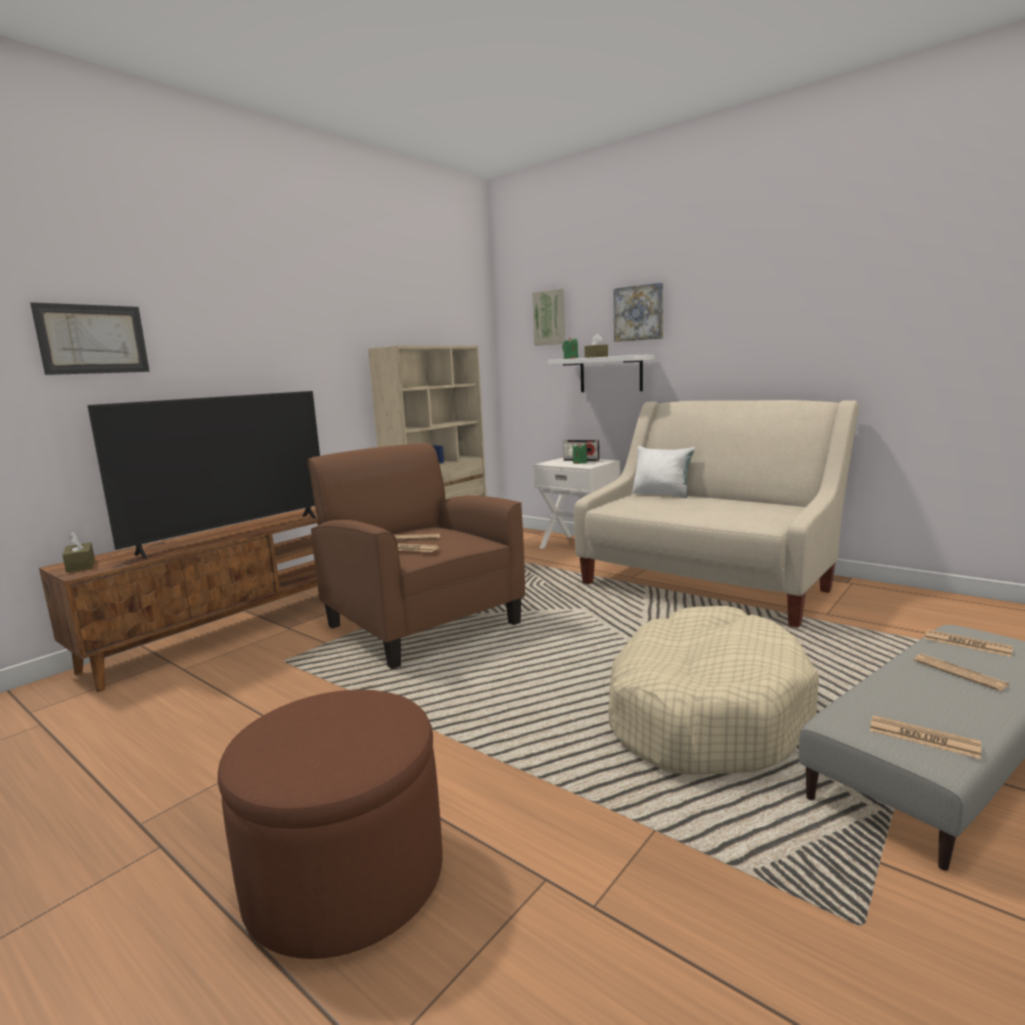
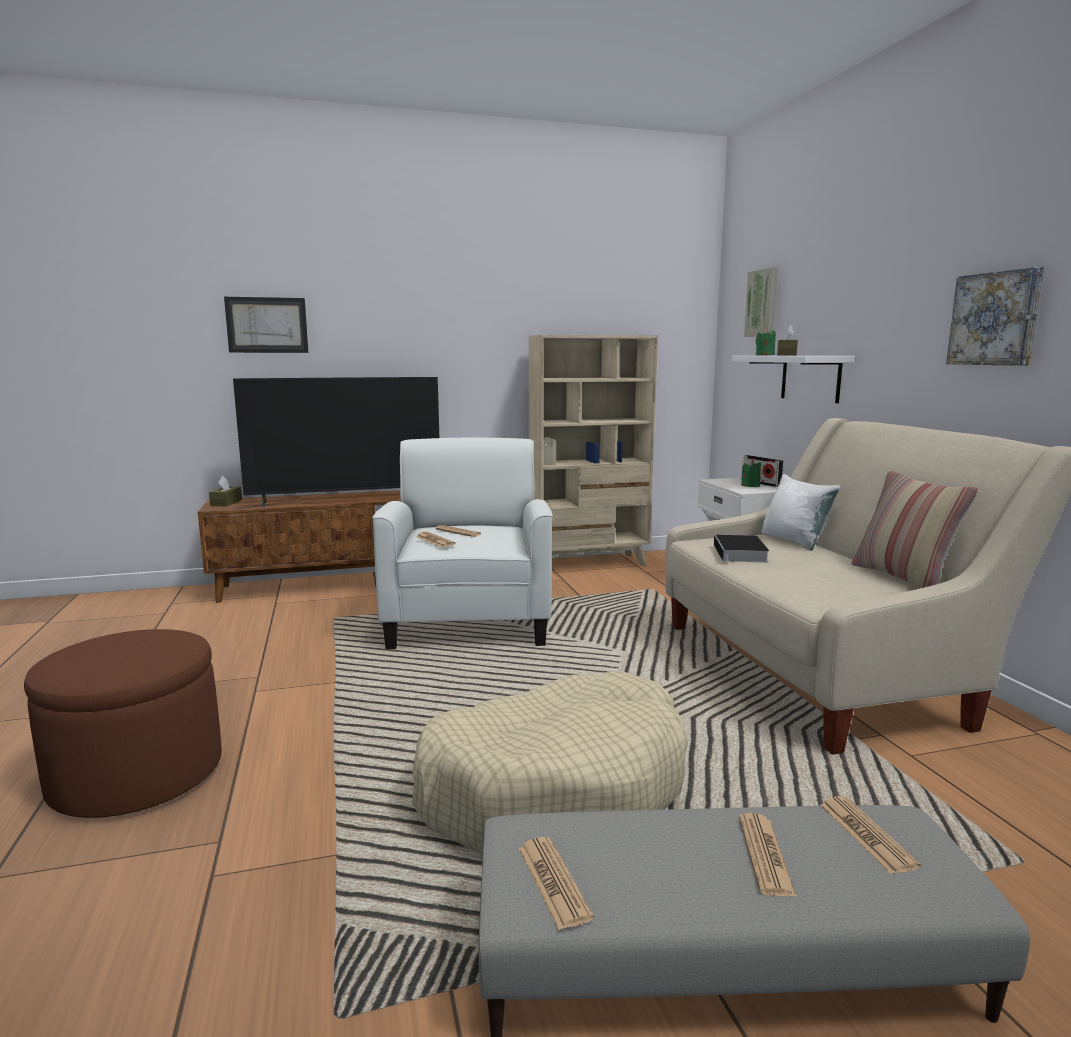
camera: 35 degrees right, 0 degrees up
(421, 624) = (468, 620): brown armchair -> white armchair
(639, 313) = (845, 299): picture -> picture (996, 319)
(656, 508) = (741, 554): none -> book
(767, 502) = (903, 578): none -> pillow

